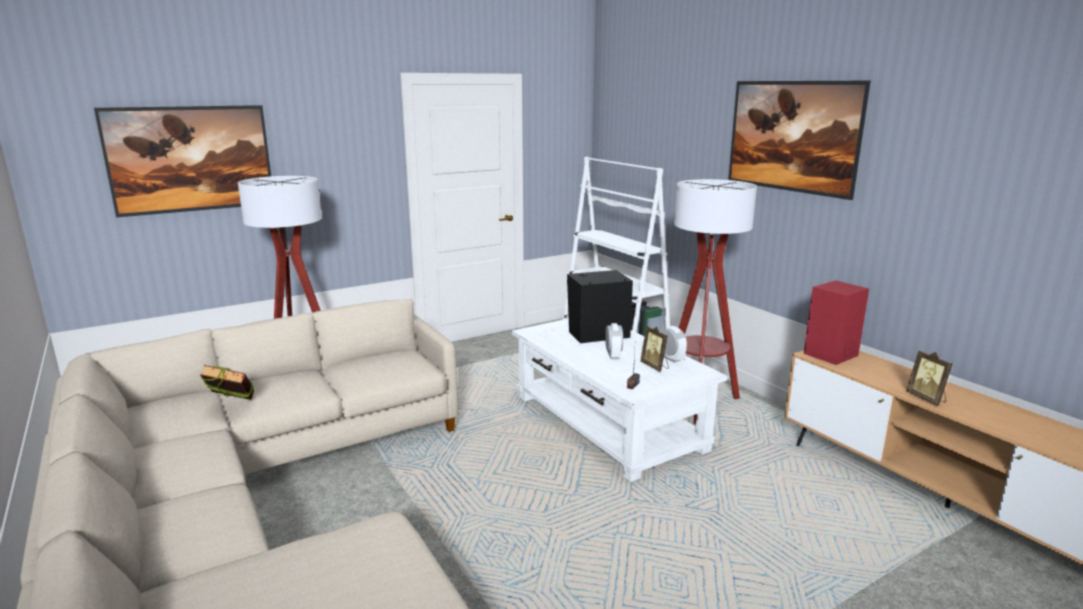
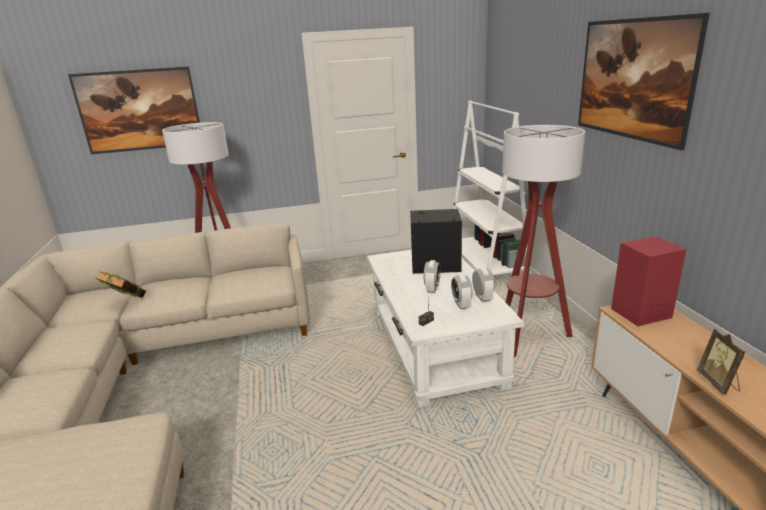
camera: 20 degrees right, 5 degrees up
(655, 366) = (461, 304): picture frame -> alarm clock

